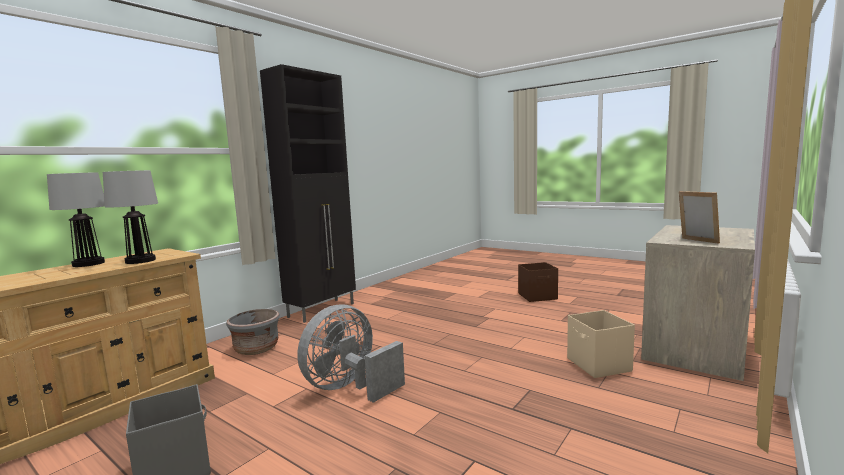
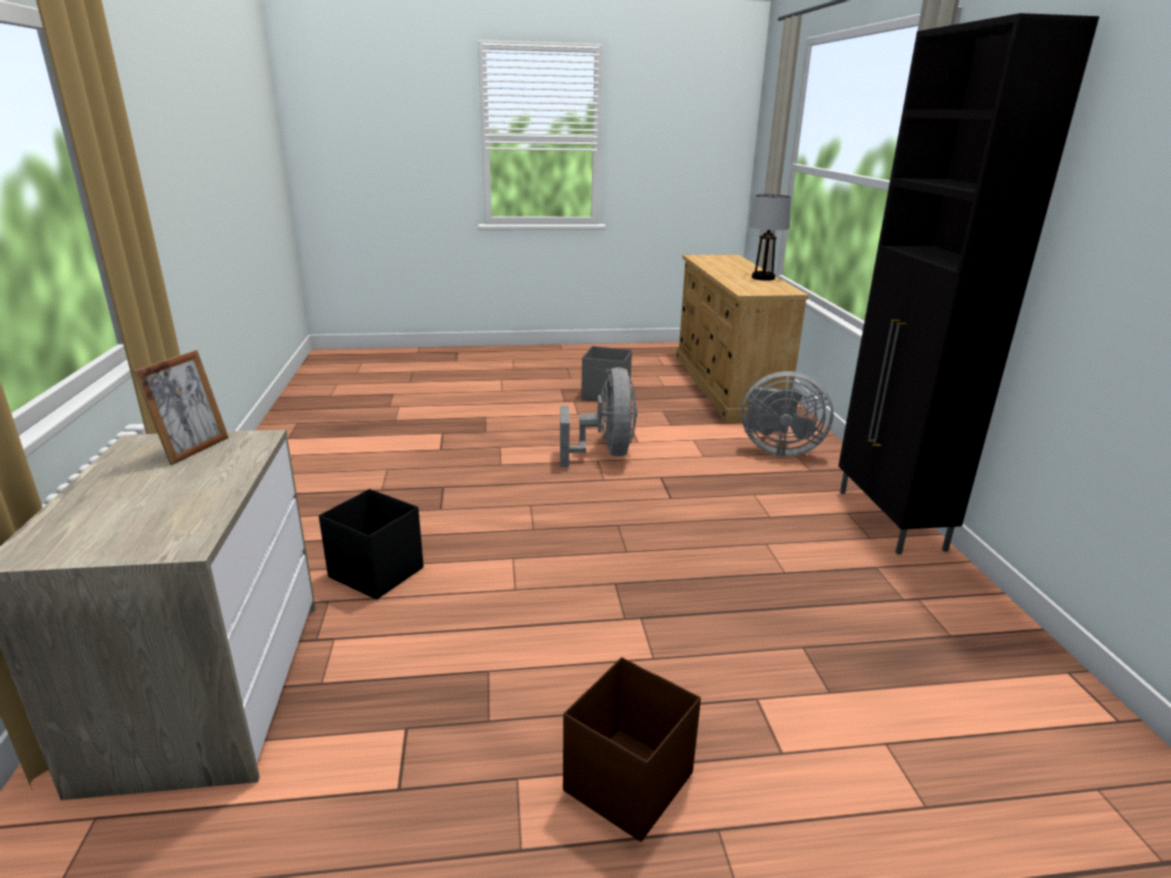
camera: 135 degrees right, 15 degrees up
(141, 261) = (742, 284): table lamp -> none
(256, 348) = (777, 449): grey planter -> grey fan
(598, 365) = (376, 572): beige storage box -> black storage box
(697, 241) = (193, 449): picture frame -> picture frame turned 90 degrees counterclockwise

